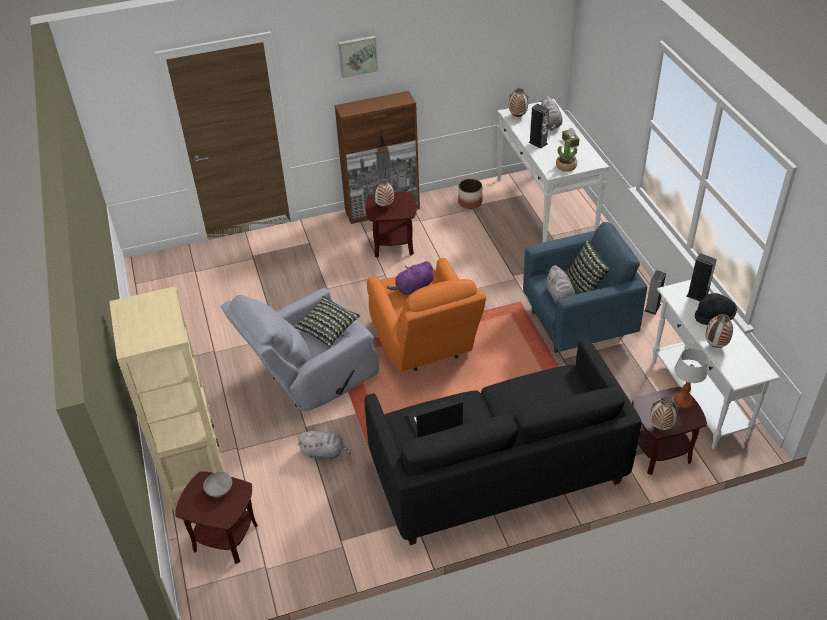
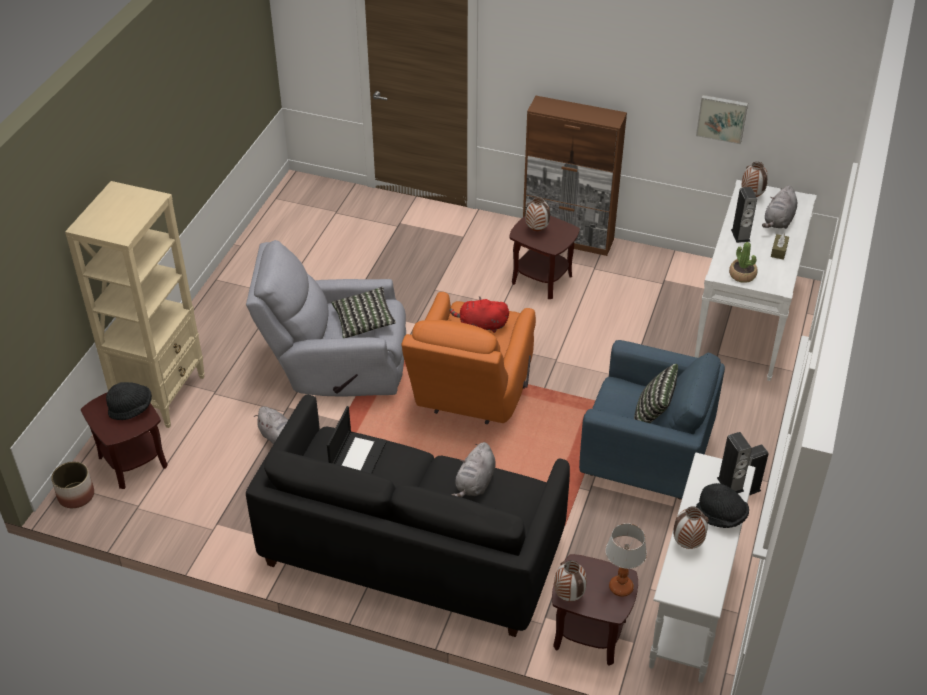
camera: 35 degrees right, 0 degrees up
(219, 489) = (131, 409): grey bowl -> black hat
(357, 55) = (572, 49): picture -> picture (722, 118)
(413, 288) = (481, 326): purple plush toy -> red plush toy
(433, 420) = (358, 456): laptop -> laptop turned 90 degrees clockwise
(470, 202) = (667, 275): planter -> planter (76, 495)
(560, 296) = (614, 412): grey plush toy -> grey plush toy (475, 484)

